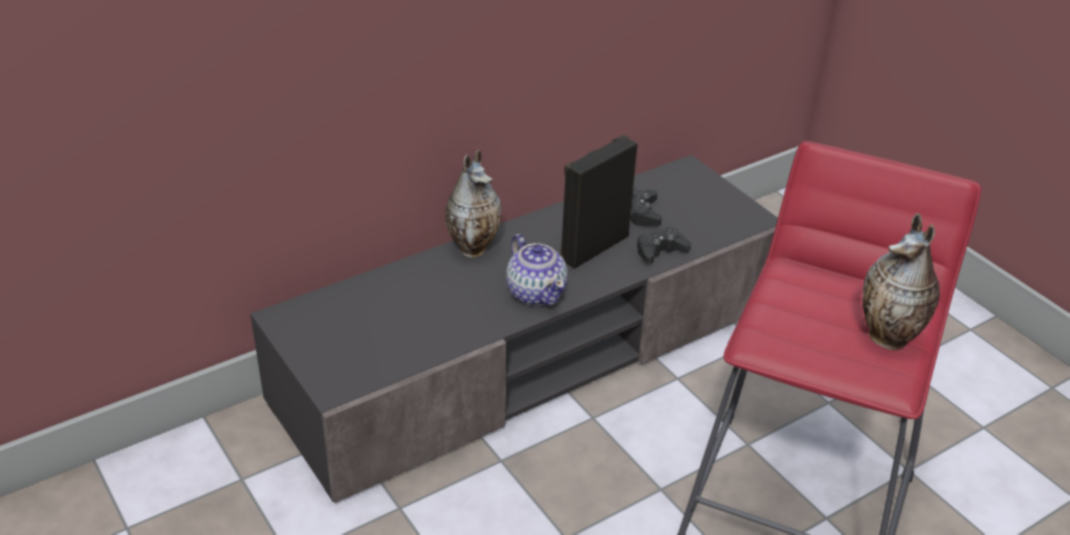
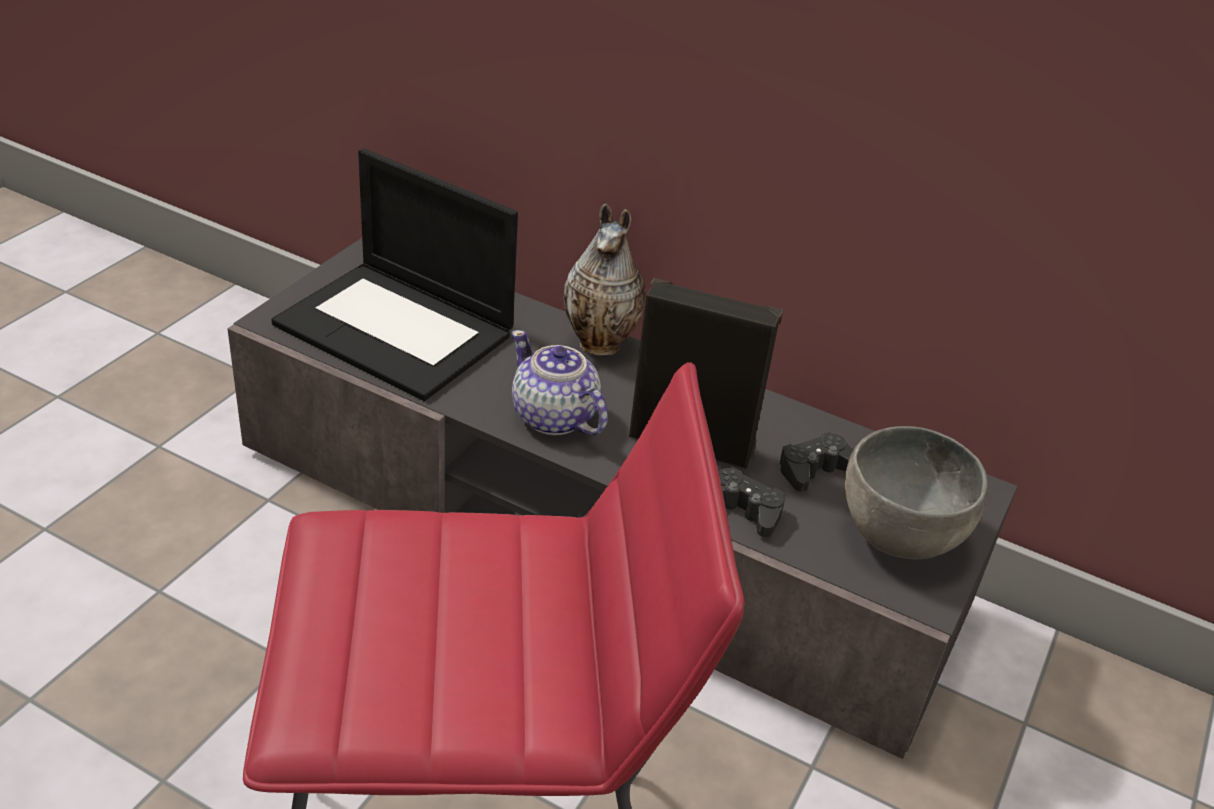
camera: 60 degrees right, 0 degrees up
(392, 331) = (398, 329): none -> laptop
(536, 292) = (554, 418): teapot -> teapot turned 105 degrees clockwise
(709, 208) = (899, 536): none -> grey bowl
(890, 338) = (425, 693): vase -> none

